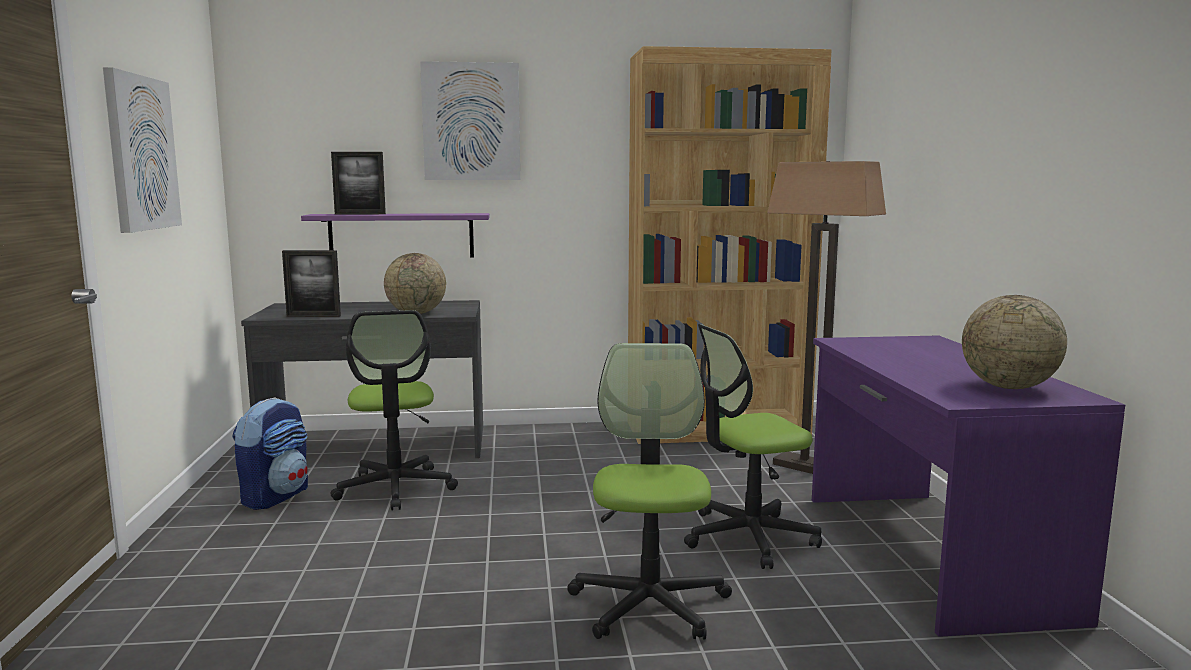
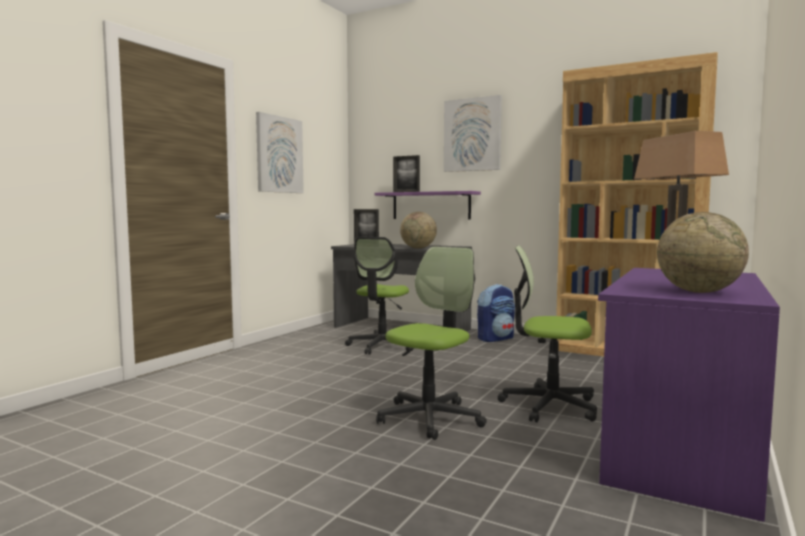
camera: 35 degrees right, 5 degrees down
(275, 496) = (324, 339): backpack -> backpack (495, 338)

